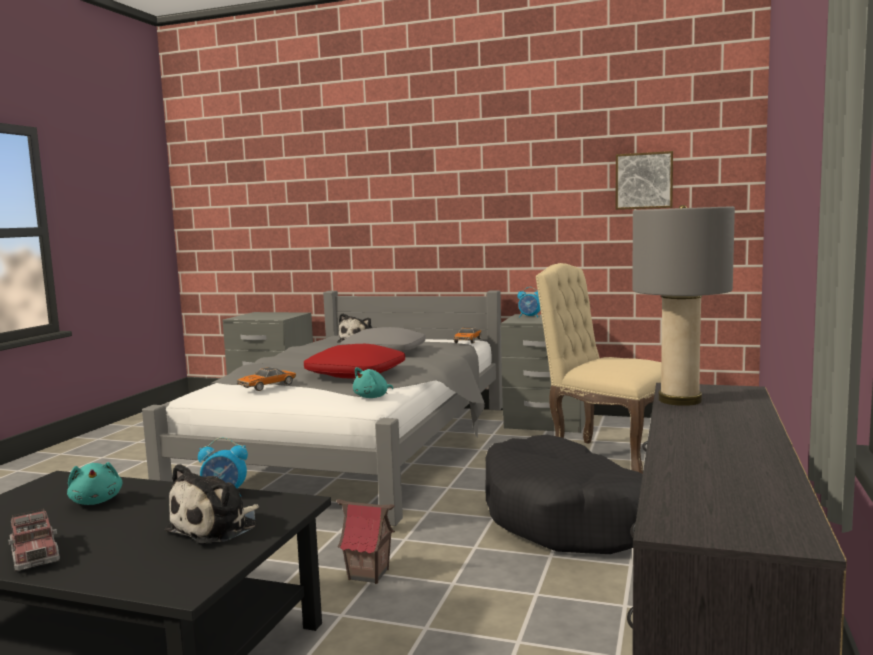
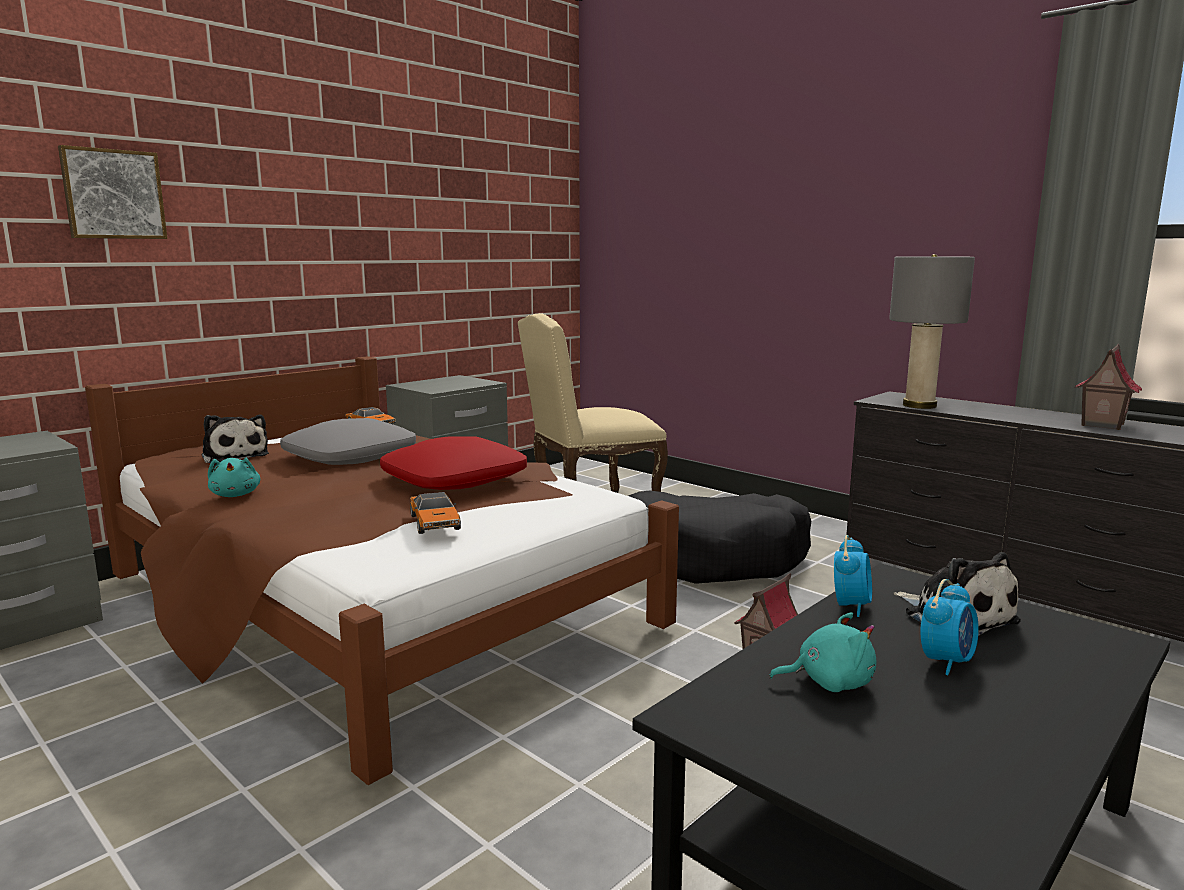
camera: 65 degrees left, 5 degrees up
(35, 555) = (1033, 724): toy truck -> none
(355, 451) = (373, 605): grey bed -> brown bed
(373, 397) = (578, 492): turquoise plush toy -> turquoise plush toy (235, 495)
(529, 317) = (423, 384): alarm clock -> alarm clock (946, 661)
(644, 181) = (497, 223): picture -> picture (113, 194)
(716, 469) = (1101, 425): none -> toy house

